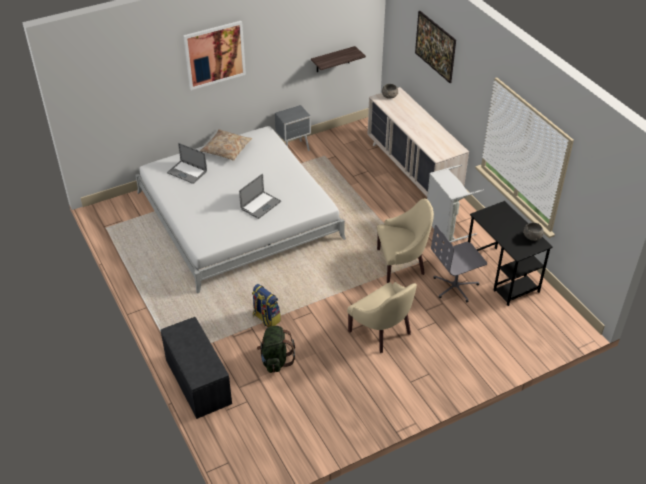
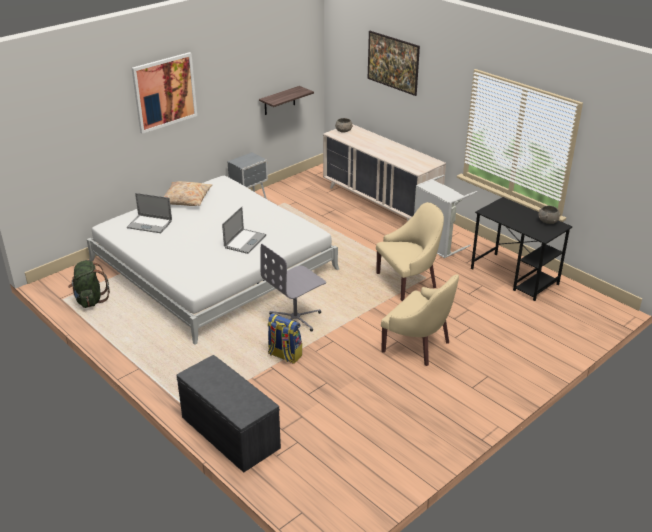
camera: 15 degrees left, 10 degrees down
(275, 360) = (313, 394): green backpack -> green backpack (90, 300)
(455, 286) = (473, 293): grey office chair -> grey office chair (296, 319)

